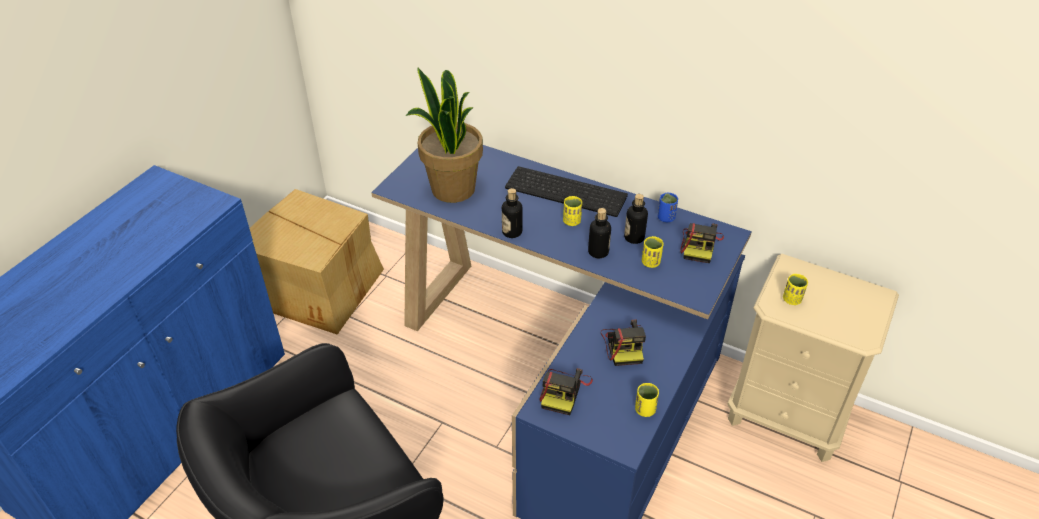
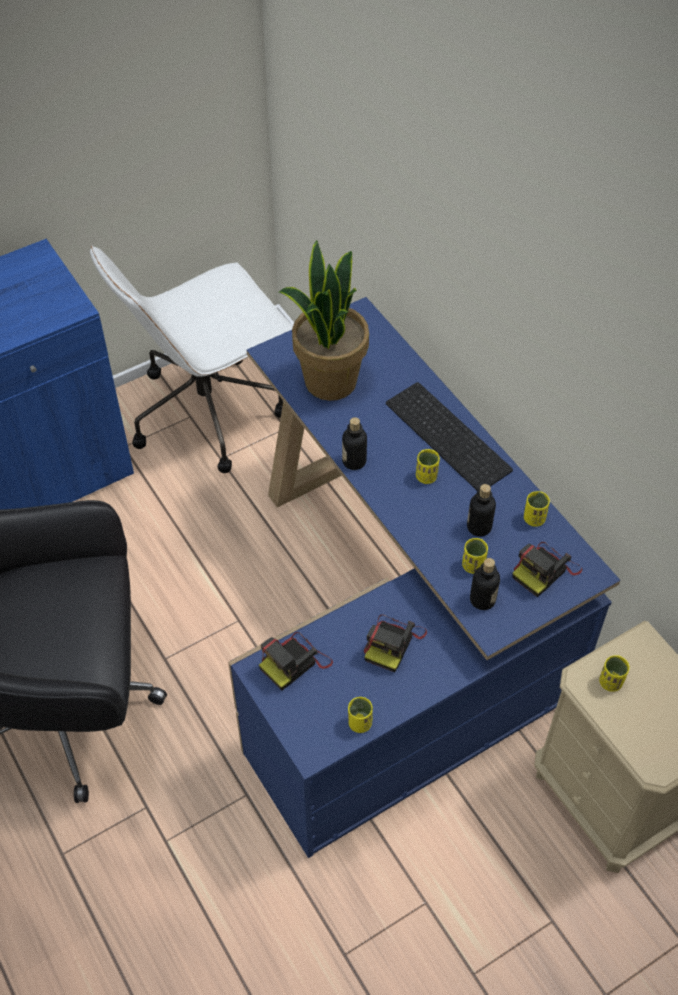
camera: 30 degrees right, 10 degrees up
(317, 287) = (209, 411): cardboard box -> white office chair
(598, 252) = (426, 527): bottle -> bottle (482, 600)
(666, 218) = (534, 519): blue cup -> yellow cup

